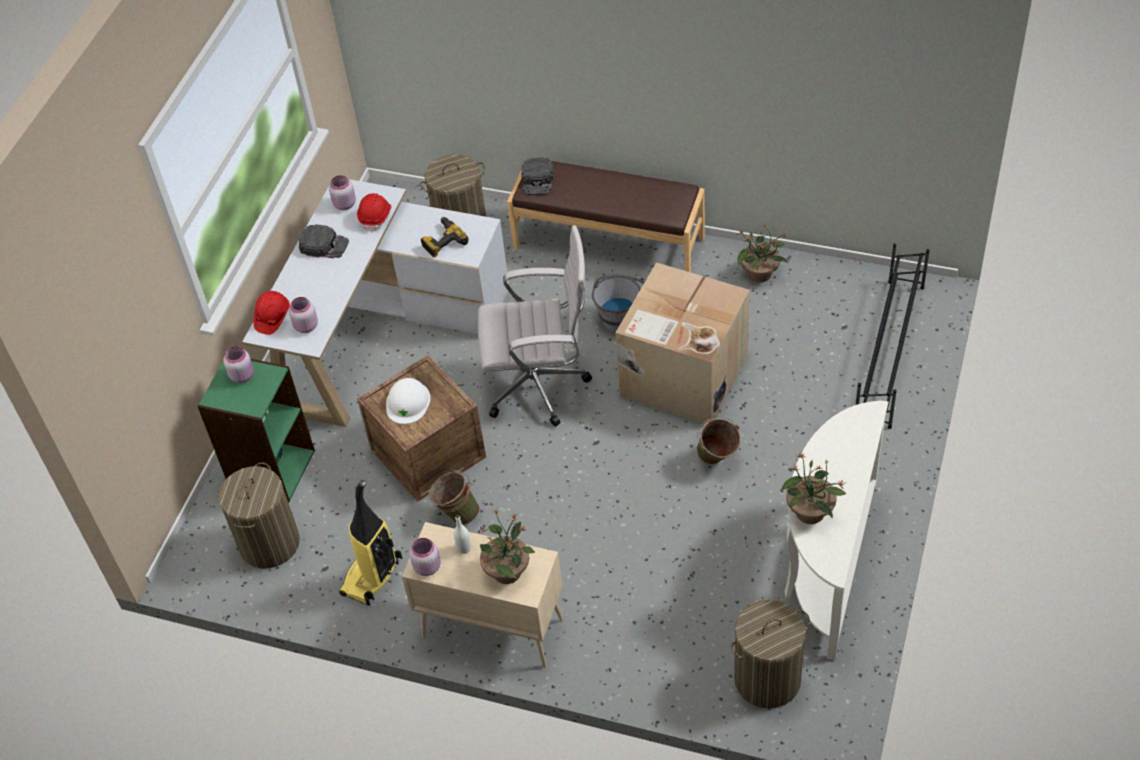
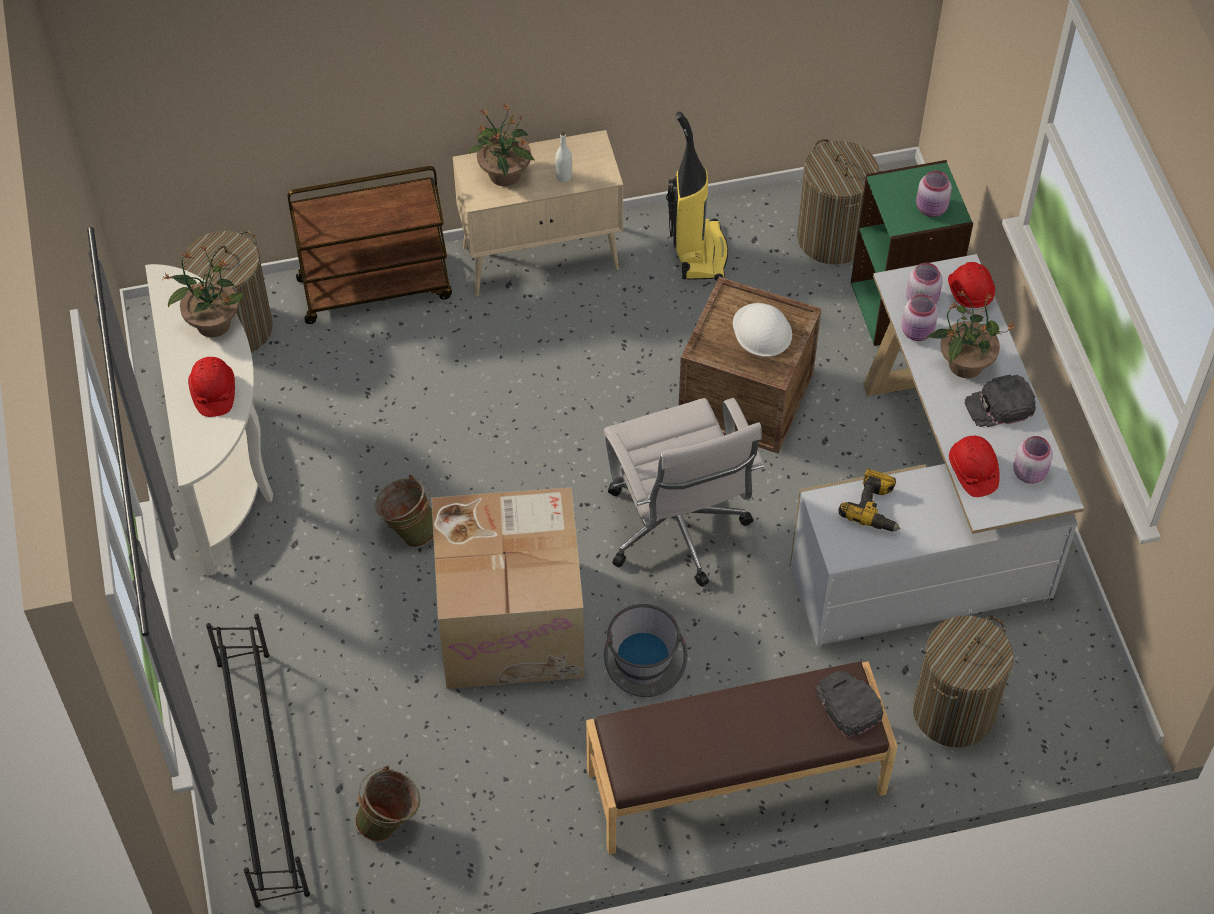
camera: 145 degrees right, 5 degrees up
(427, 566) = (588, 147): pink jar -> pink jar (918, 332)
(456, 514) = (662, 347): green bucket -> green bucket (391, 823)
(541, 385) = (677, 532): white office chair -> white office chair turned 75 degrees counterclockwise
(636, 664) = (375, 287): none -> brown cart
(760, 274) = (495, 825): potted plant -> potted plant (964, 364)
(834, 457) = (213, 393): none -> red hard hat

